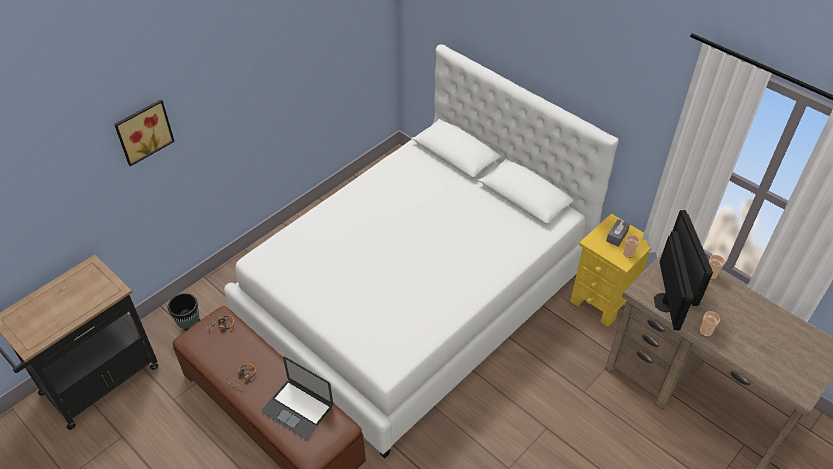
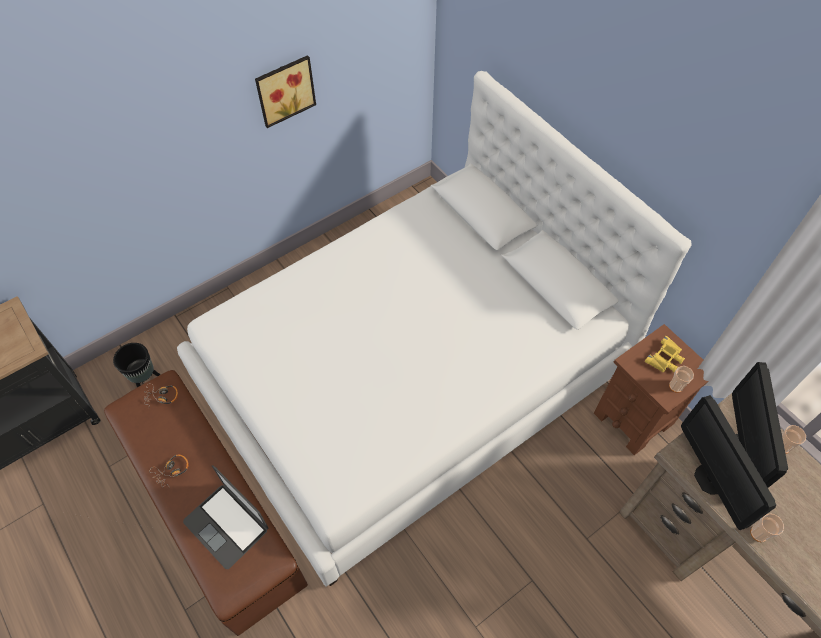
camera: 10 degrees right, 10 degrees up
(143, 131) = (68, 156): picture -> picture (284, 90)
(602, 301) = (633, 420): yellow nightstand -> brown nightstand
(617, 236) = (665, 358): grey tissue box -> yellow binoculars
(664, 302) = (709, 479): monitor -> monitor turned 150 degrees clockwise

